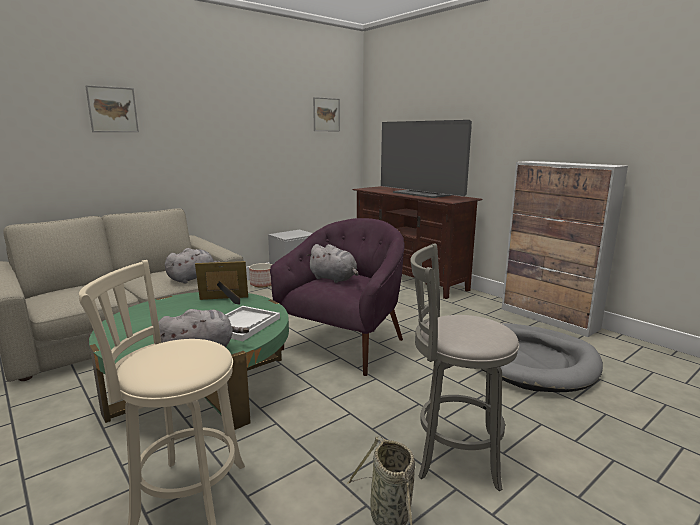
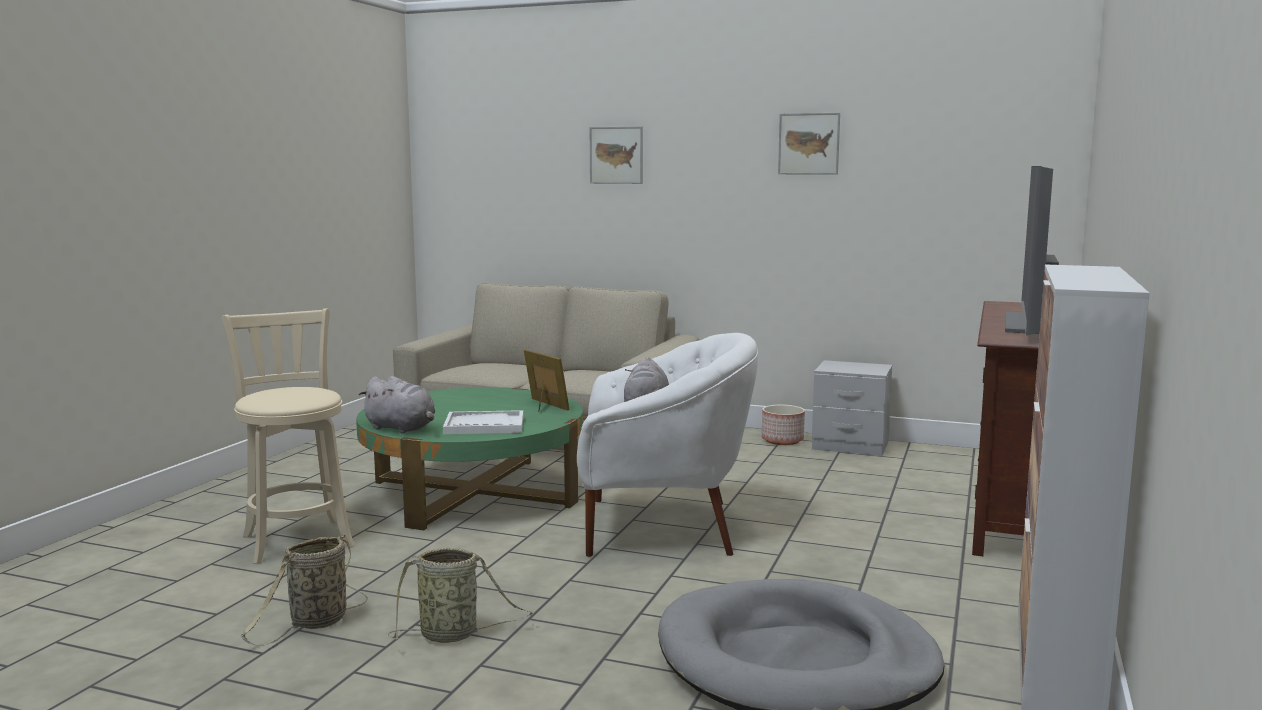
camera: 60 degrees right, 5 degrees down
(193, 278) = (590, 381): grey plush toy -> none
(326, 114) = (982, 150): picture -> picture (808, 144)
(345, 344) = (661, 527): purple armchair -> white armchair
(452, 453) = (453, 635): grey stool -> basket

